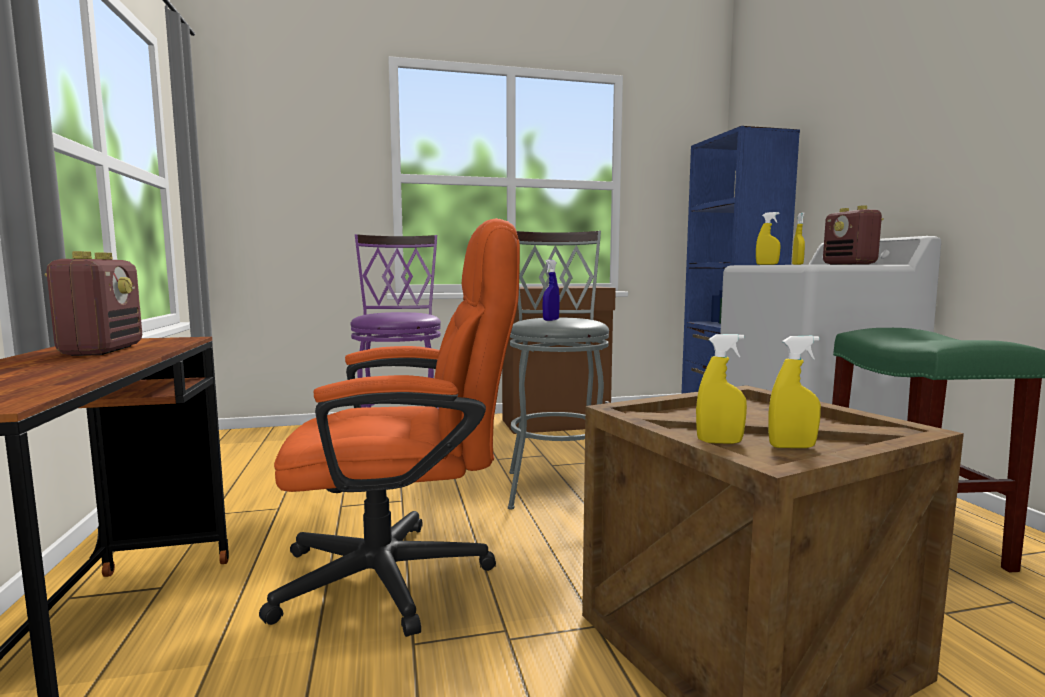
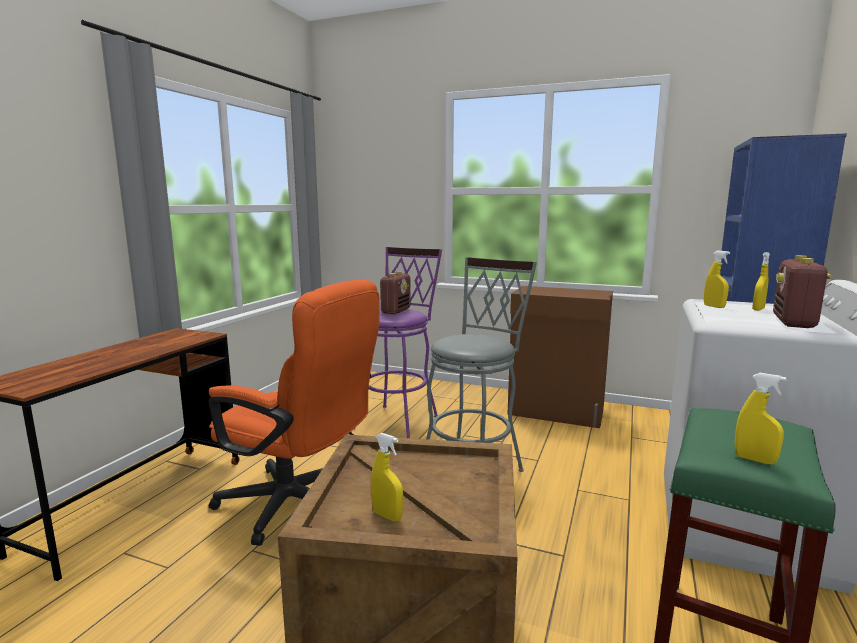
camera: 35 degrees right, 5 degrees up
(102, 350) = (154, 344): radio -> radio (396, 311)
(551, 320) = (457, 342): blue spray bottle -> none
(719, 442) = (356, 494): yellow spray bottle -> yellow spray bottle (755, 460)

